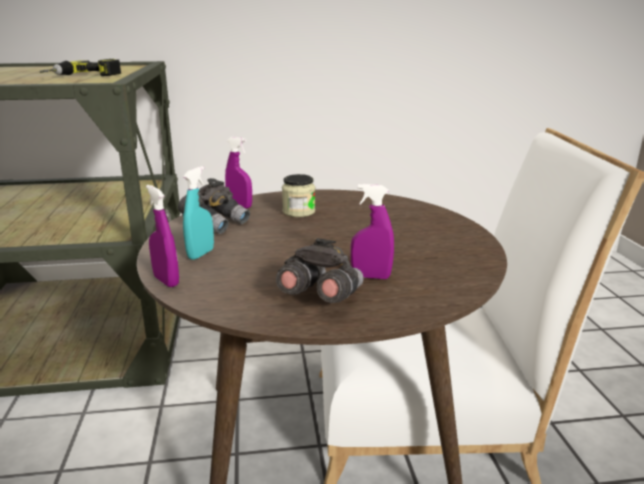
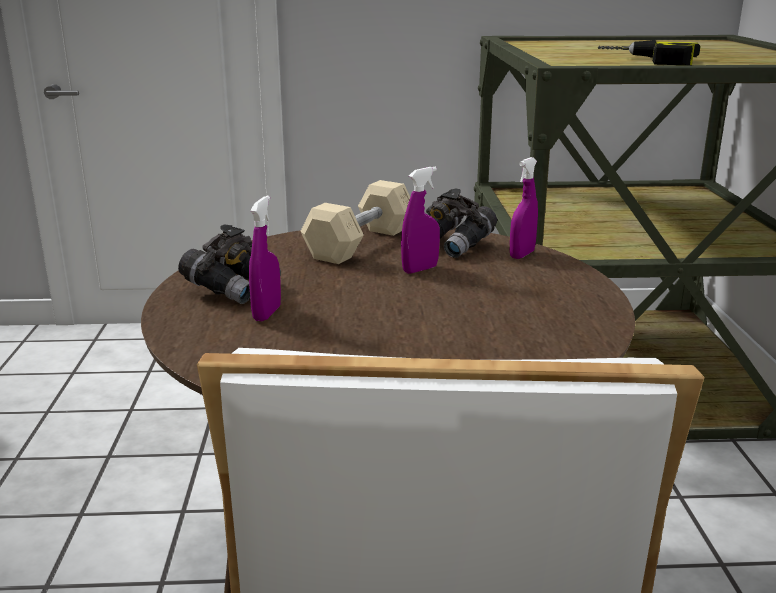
camera: 95 degrees right, 0 degrees up
(166, 281) = (301, 235): purple spray bottle -> purple spray bottle (420, 269)
(201, 254) = (361, 243): turquoise spray bottle -> beige dumbbell
(299, 212) = (502, 285): jar -> none

